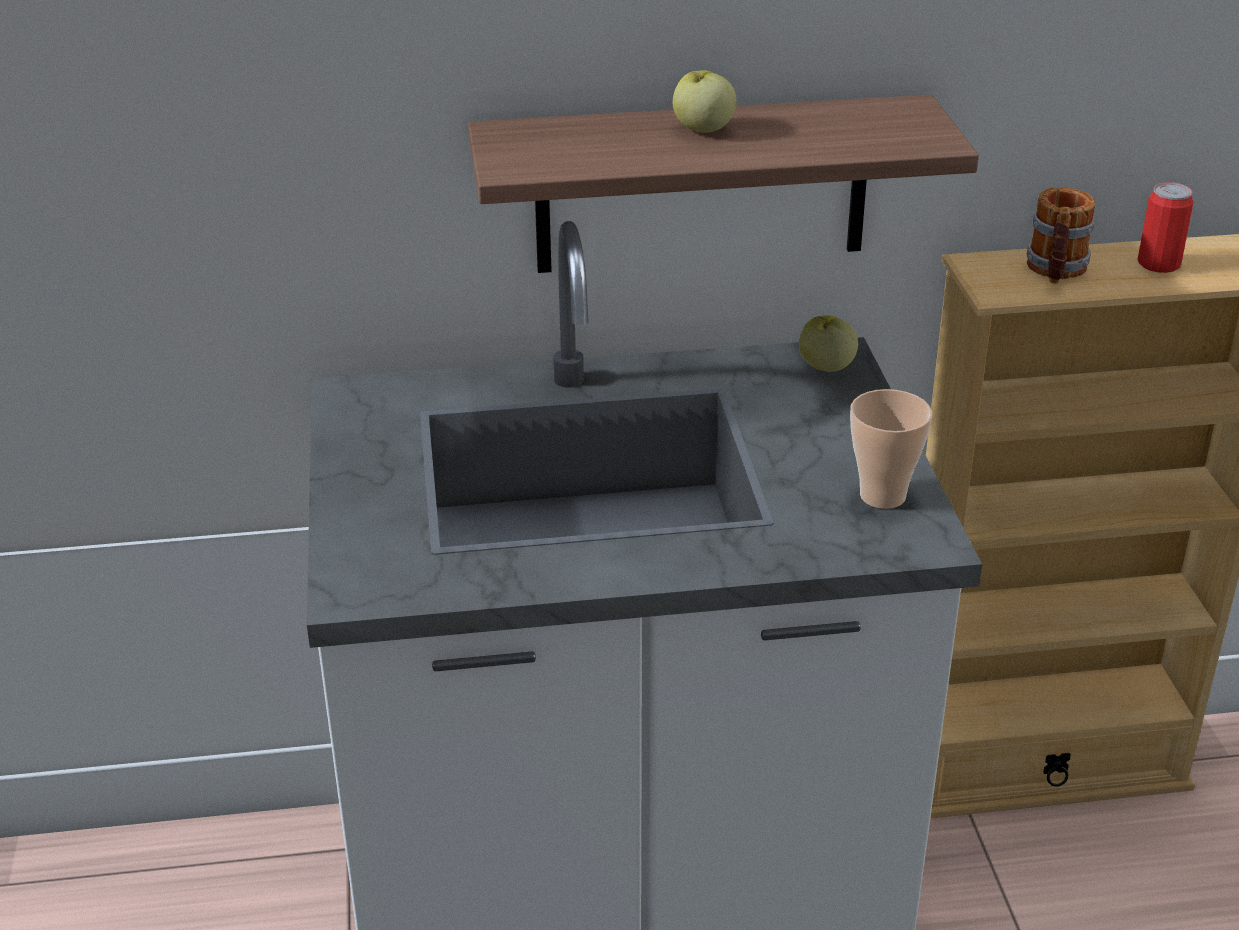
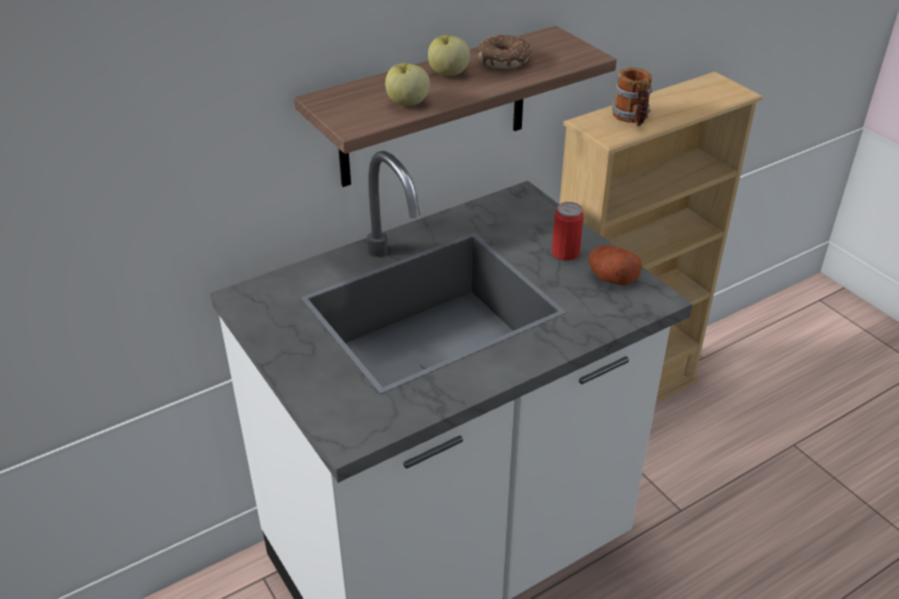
camera: 25 degrees left, 5 degrees up
(803, 126) = (505, 60): none -> donut
(826, 367) = (521, 204): apple -> apple (407, 103)
(882, 496) = (611, 277): cup -> potato
(1159, 264) = (679, 102): can -> can (565, 253)

